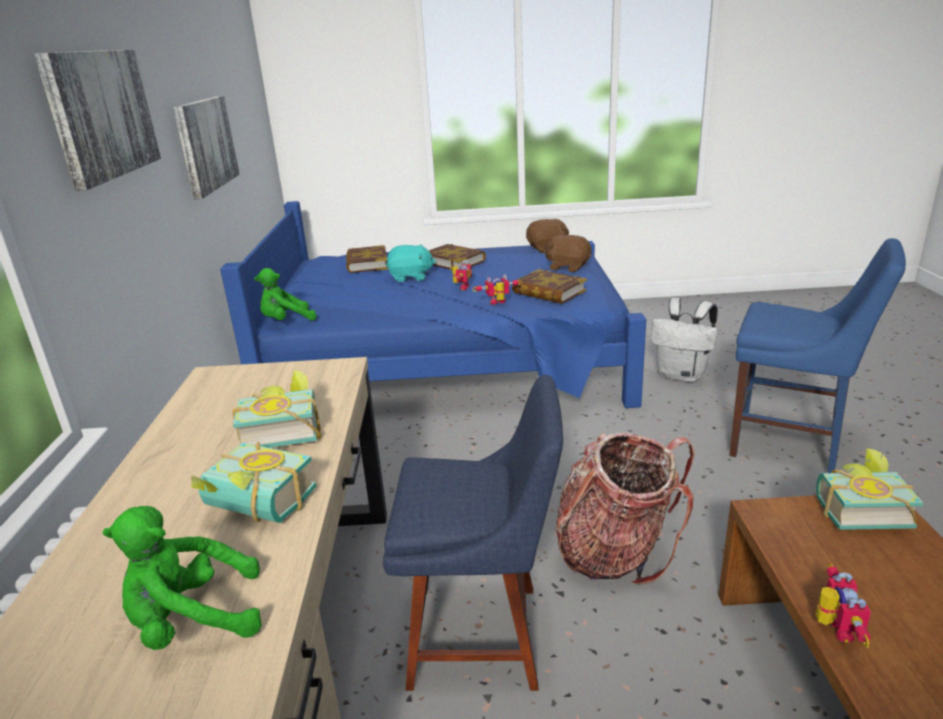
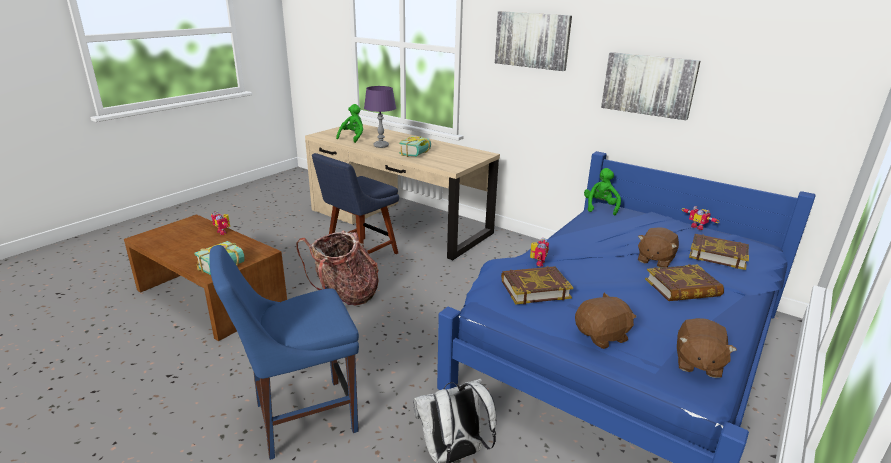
camera: 125 degrees right, 0 degrees up
(255, 509) = (381, 146): book -> purple table lamp
(410, 277) = (654, 260): turquoise plush toy -> brown plush toy
(461, 287) = (600, 268): toy robot -> toy robot (698, 227)

